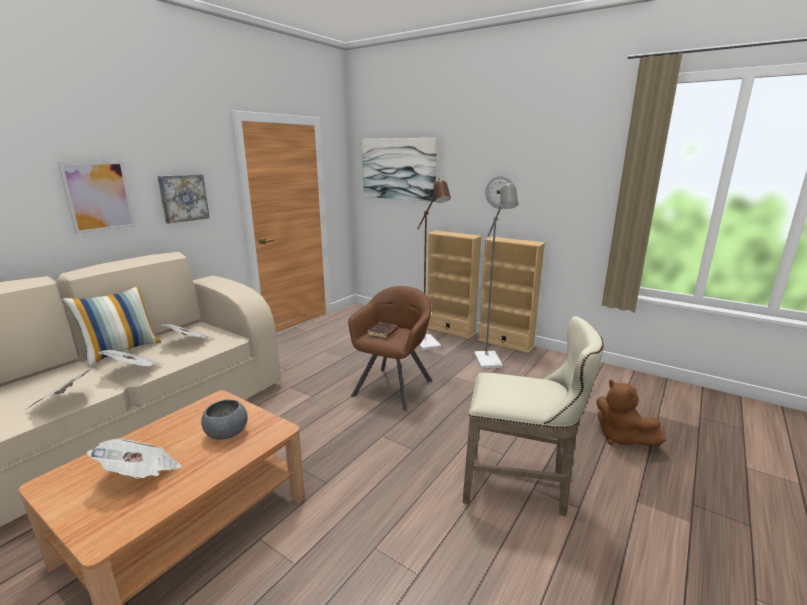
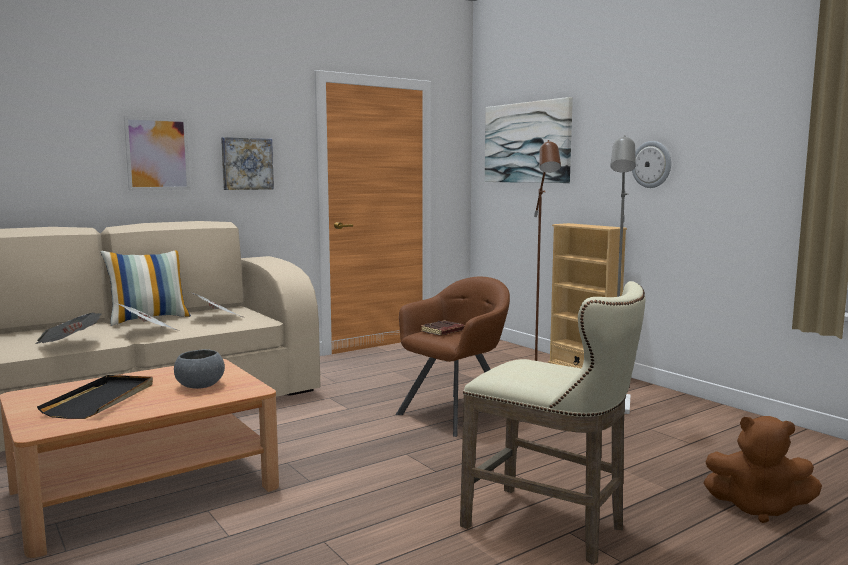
camera: 20 degrees right, 10 degrees down
(141, 473) = (101, 399): newspaper -> black tray
(505, 343) = (657, 390): beige bookcase -> none
(621, 438) = (758, 508): brown plush toy -> brown plush toy turned 60 degrees counterclockwise

